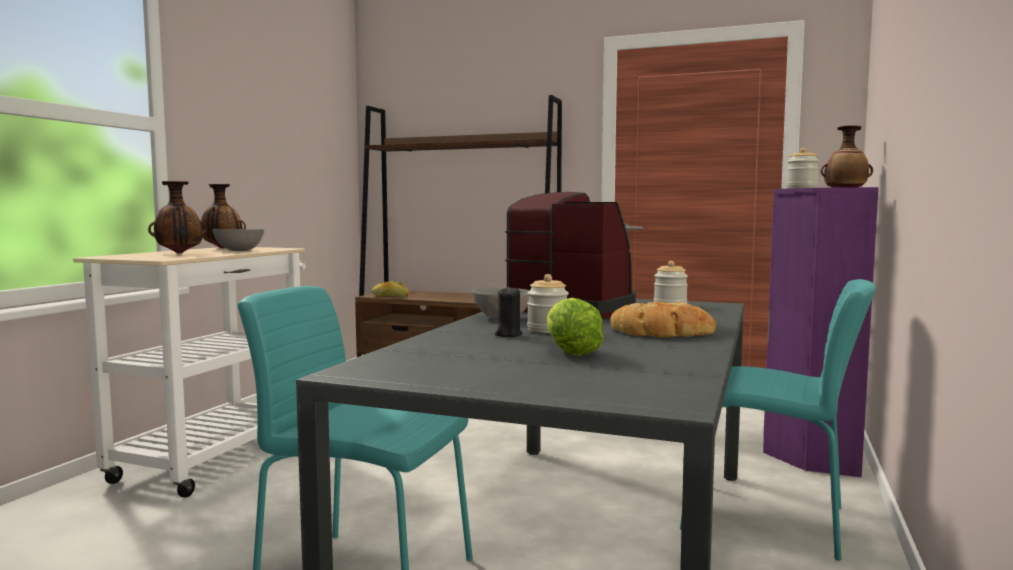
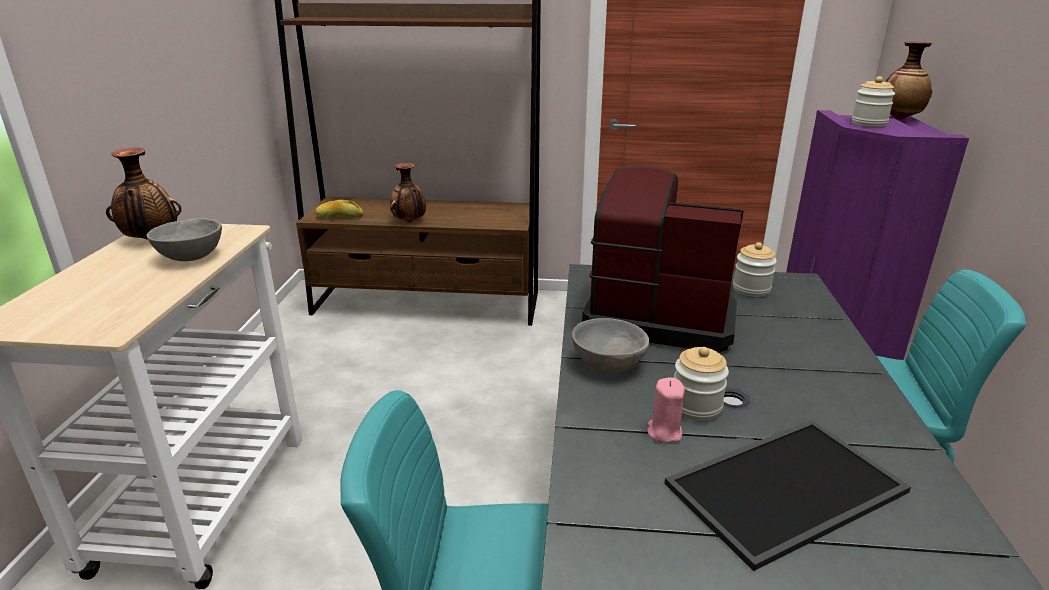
camera: 15 degrees left, 20 degrees up
(179, 253) = (110, 284): vase -> vase (409, 222)
(508, 334) = (664, 432): black candle -> pink candle
(570, 352) = (786, 491): lettuce -> tray
(662, 333) = (824, 395): bread -> none

